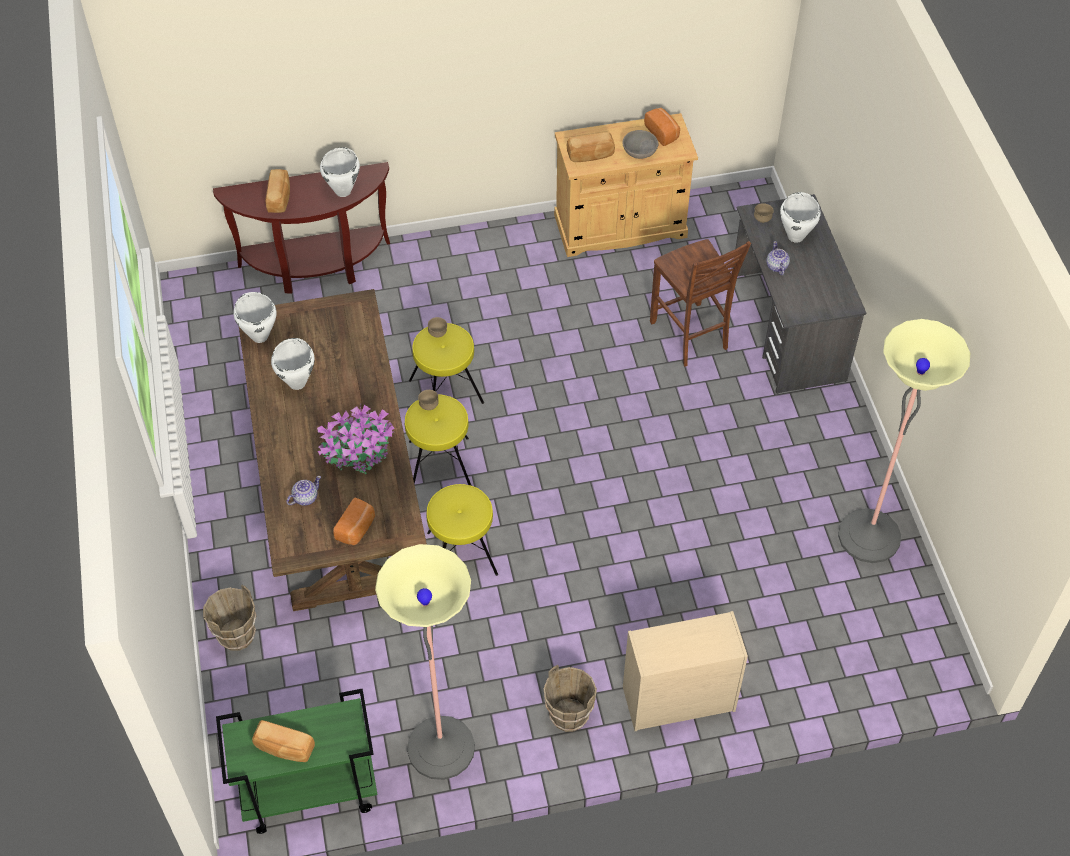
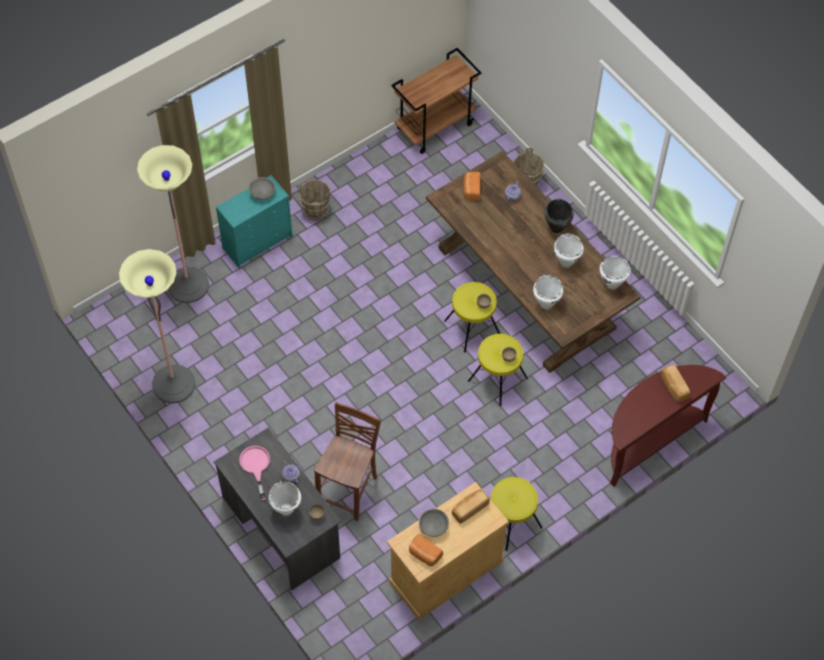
camera: 155 degrees right, 5 degrees up
(277, 431) = (556, 228): none -> black cooking pot
(284, 748) = (439, 77): bread -> none
(308, 792) = (435, 126): green cart -> brown cart
(343, 191) = (633, 411): white cooking pot -> white cooking pot (545, 304)
(359, 453) = (498, 233): potted plant -> none
(441, 748) = (378, 171): floor lamp -> floor lamp (188, 285)
(462, 553) = (425, 277): yellow stool -> yellow stool (510, 522)
(666, 649) = (263, 193): none -> grey bowl
(677, 699) = (258, 242): beige dresser -> turquoise dresser
(690, 336) = (349, 490): brown chair -> brown chair turned 75 degrees clockwise
(815, 290) = (255, 466): none -> pink frying pan

